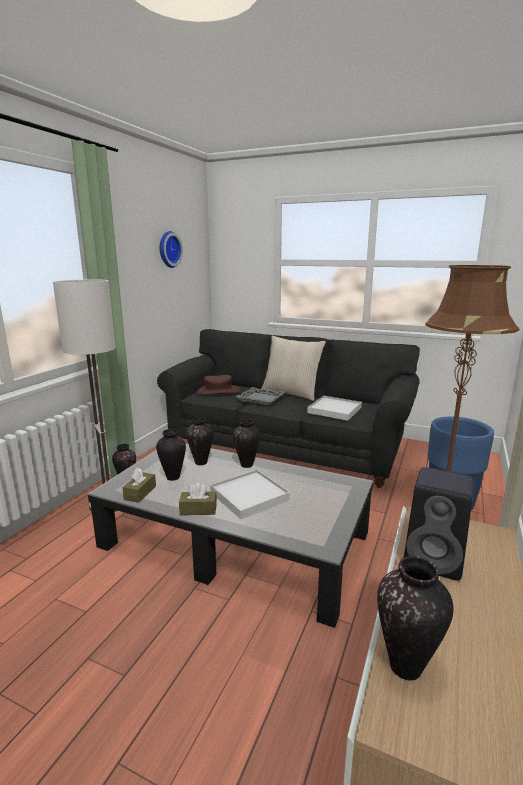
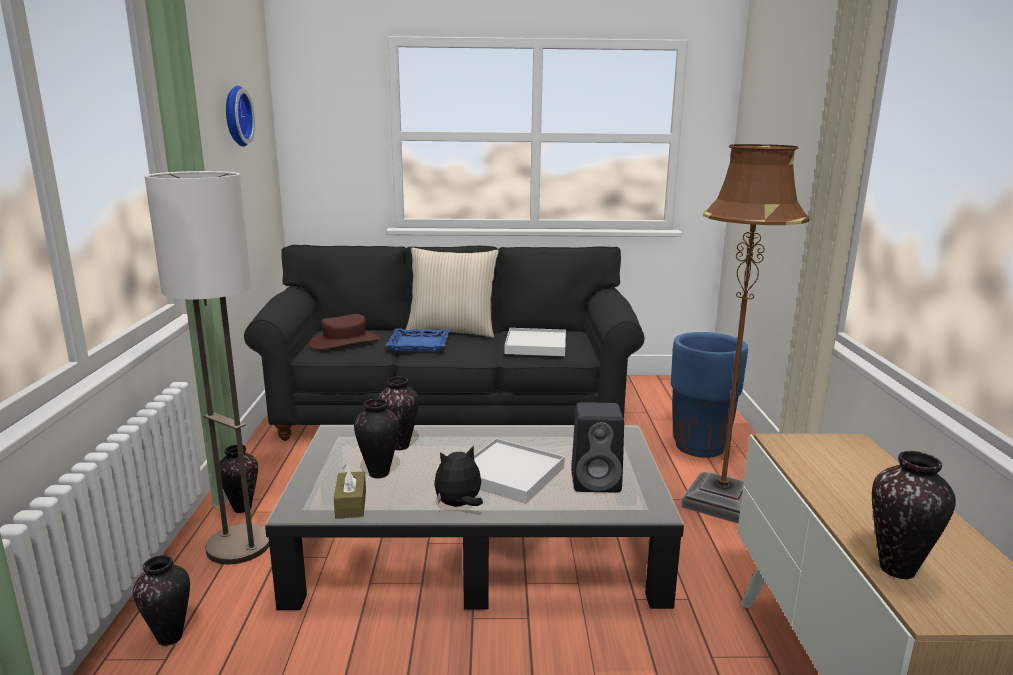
camera: 25 degrees left, 0 degrees up
(198, 509) = (459, 505): brown tissue box -> plush toy
(246, 465) = (468, 437): vase -> vase (170, 638)
(261, 399) = (419, 344): grey tray -> blue tray
(435, 559) = (830, 476): black speaker -> black speaker (597, 481)

